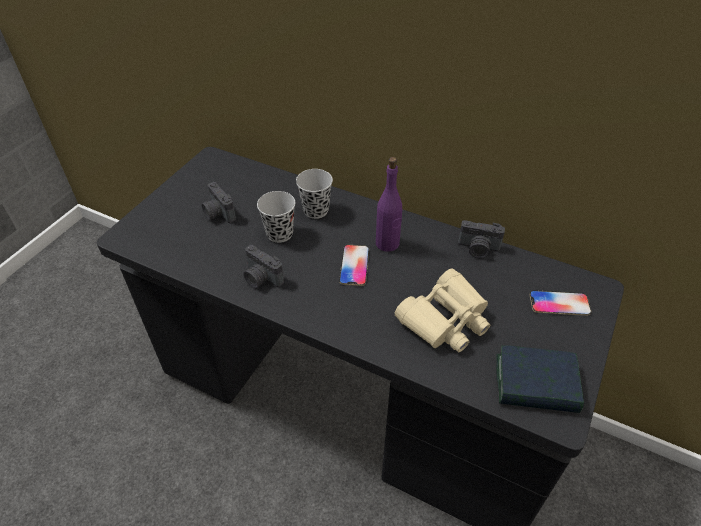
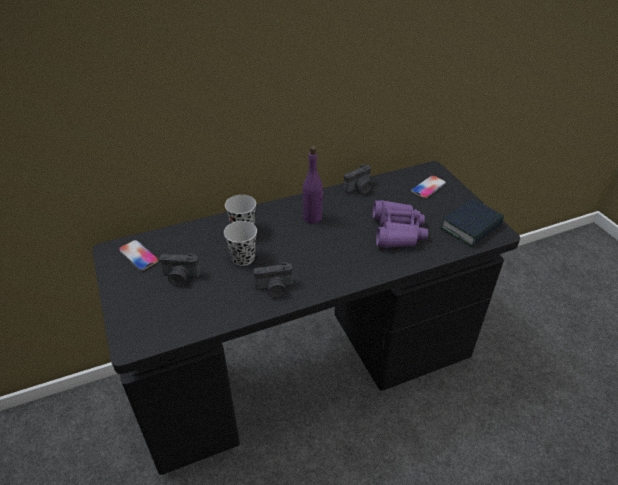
camera: 50 degrees left, 5 degrees down
(354, 265) = (314, 241): phone -> phone (138, 255)
(445, 320) = (397, 231): beige binoculars -> purple binoculars

